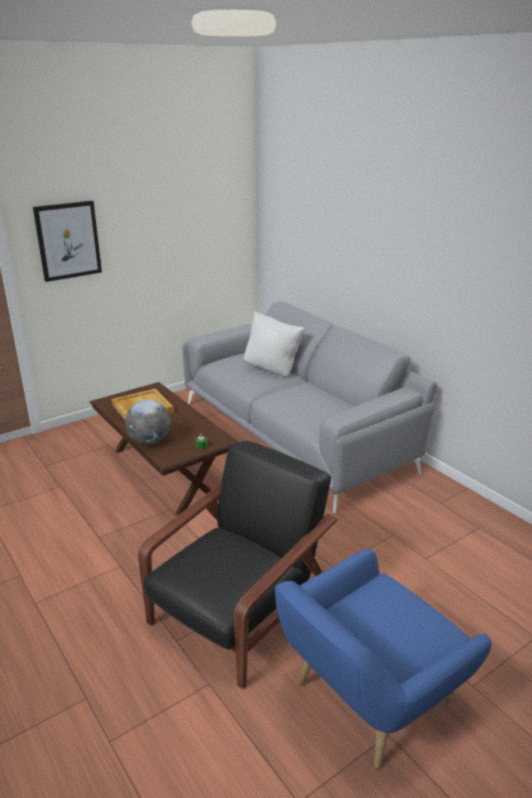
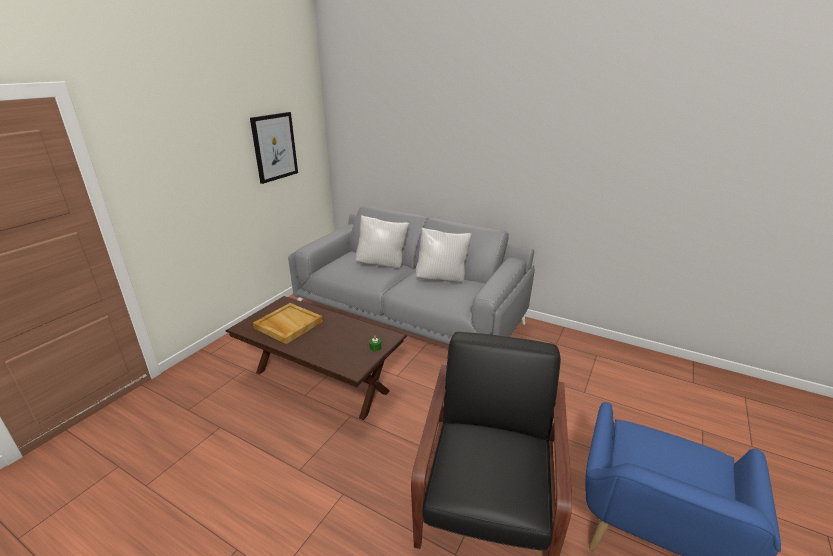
camera: 25 degrees left, 0 degrees up
(68, 240) = (163, 167): picture -> picture (274, 147)
(149, 441) = (321, 355): globe -> none
(321, 397) = (442, 279): none -> white pillow

